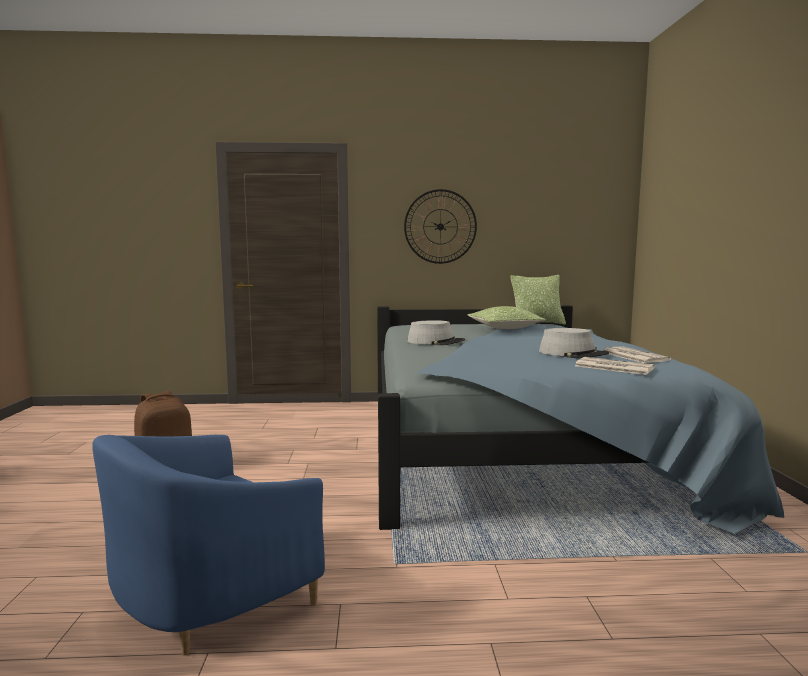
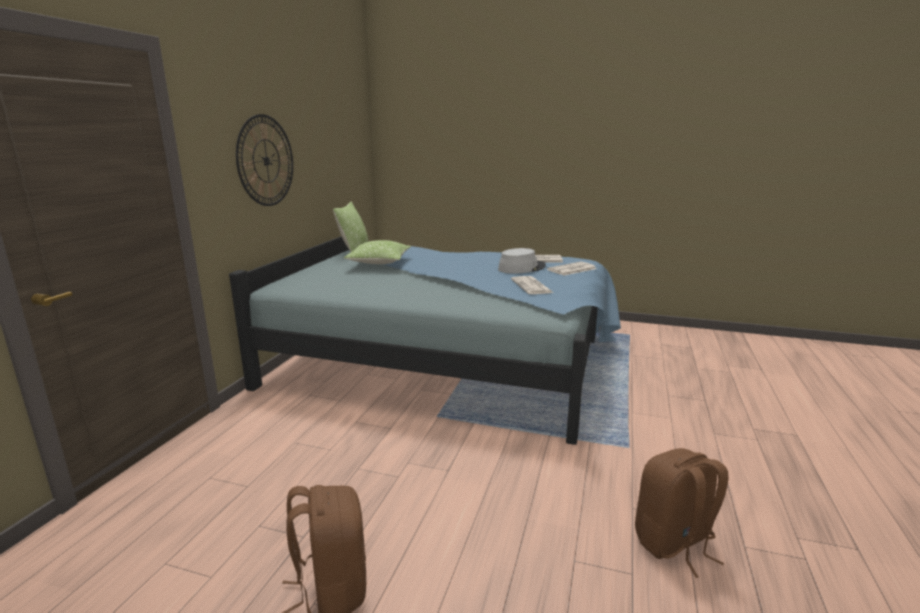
camera: 70 degrees left, 10 degrees up
(211, 597) = (674, 544): blue armchair -> brown backpack
(436, 342) = (410, 291): grey hat -> none
(499, 360) = (532, 286): none -> newspaper

